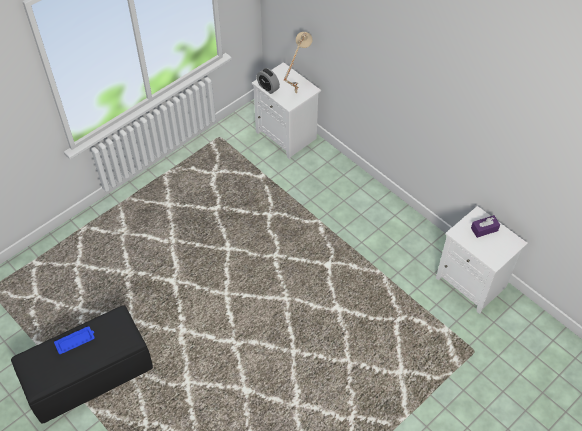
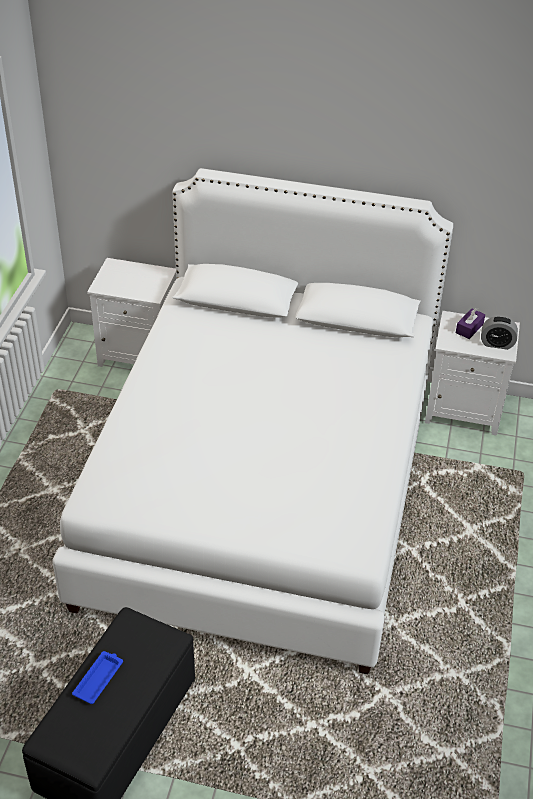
camera: 35 degrees left, 10 degrees down
(268, 88) = (112, 289): alarm clock -> alarm clock (497, 344)
(291, 268) = (263, 487): none -> white bed
(295, 93) = (149, 282): beige table lamp -> none

